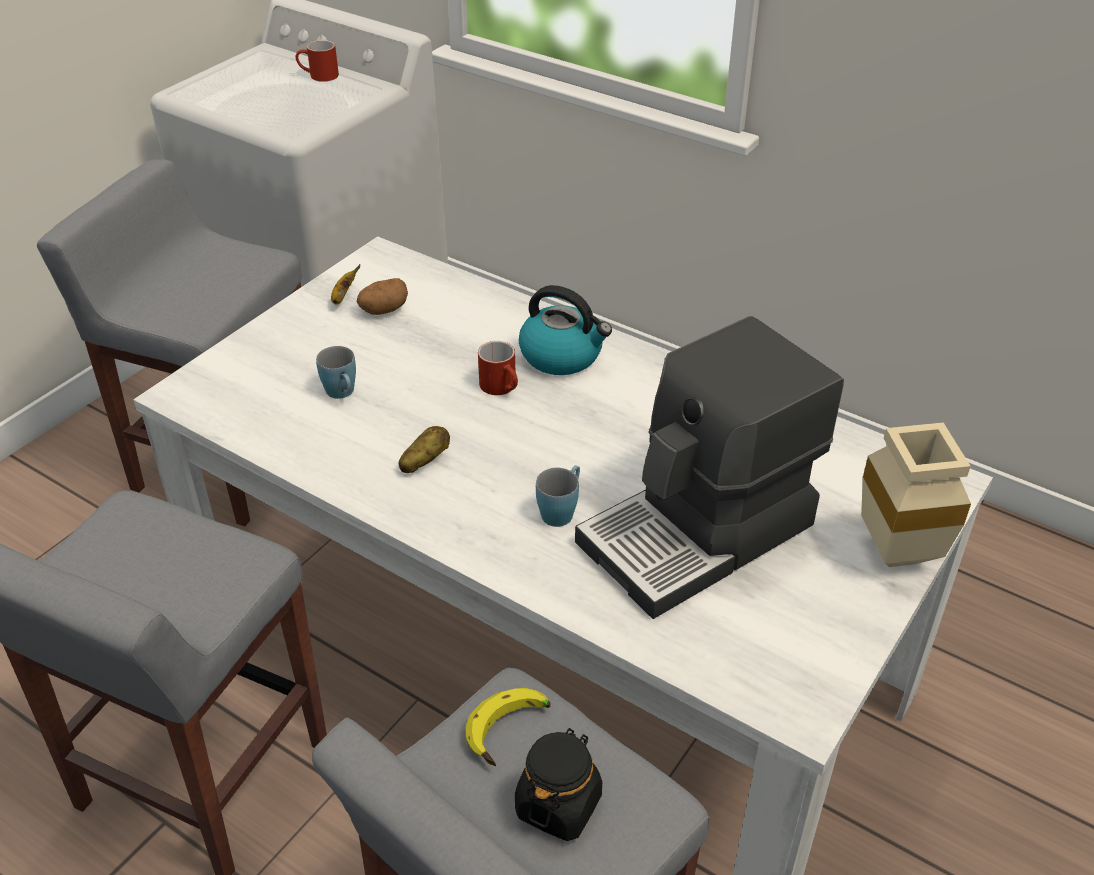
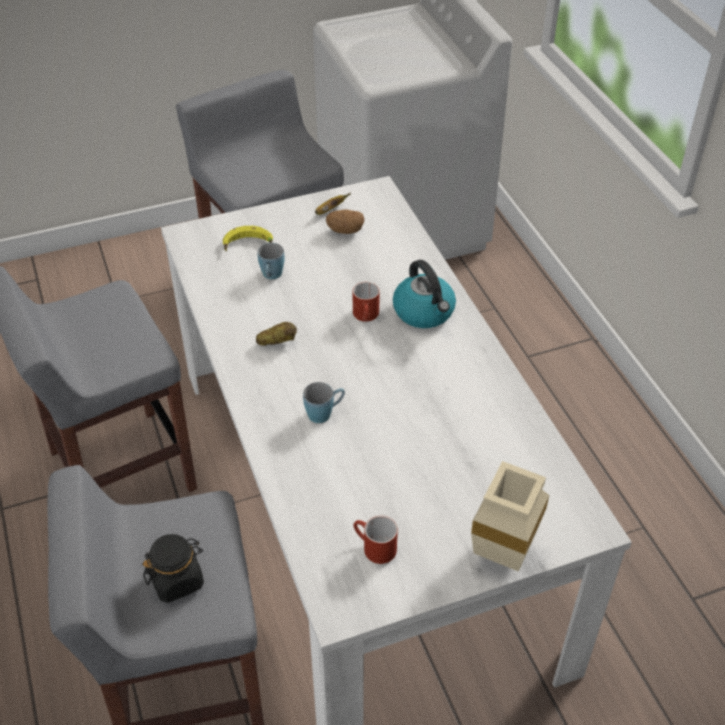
camera: 35 degrees right, 5 degrees up
(318, 76) = (429, 43): red mug -> red mug (373, 548)
(510, 731) = (190, 526): banana -> banana (247, 245)
(700, 534) = (391, 472): coffee machine -> none

